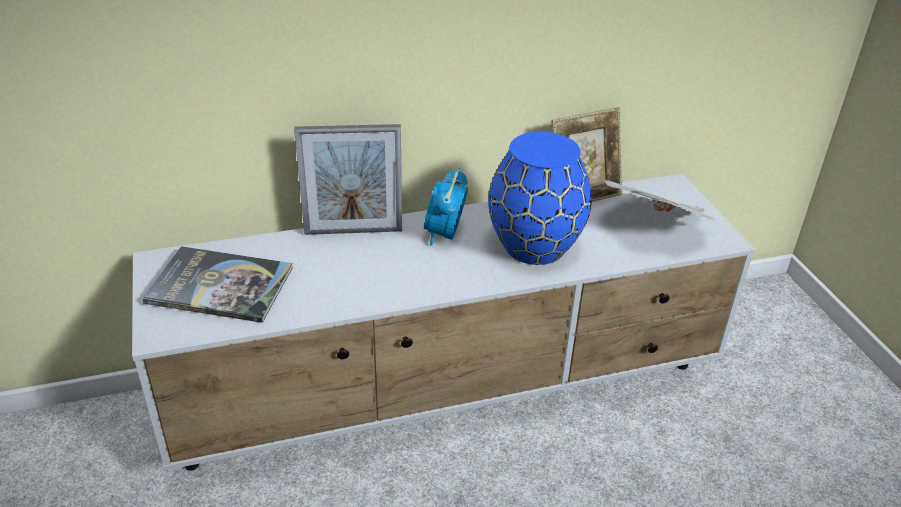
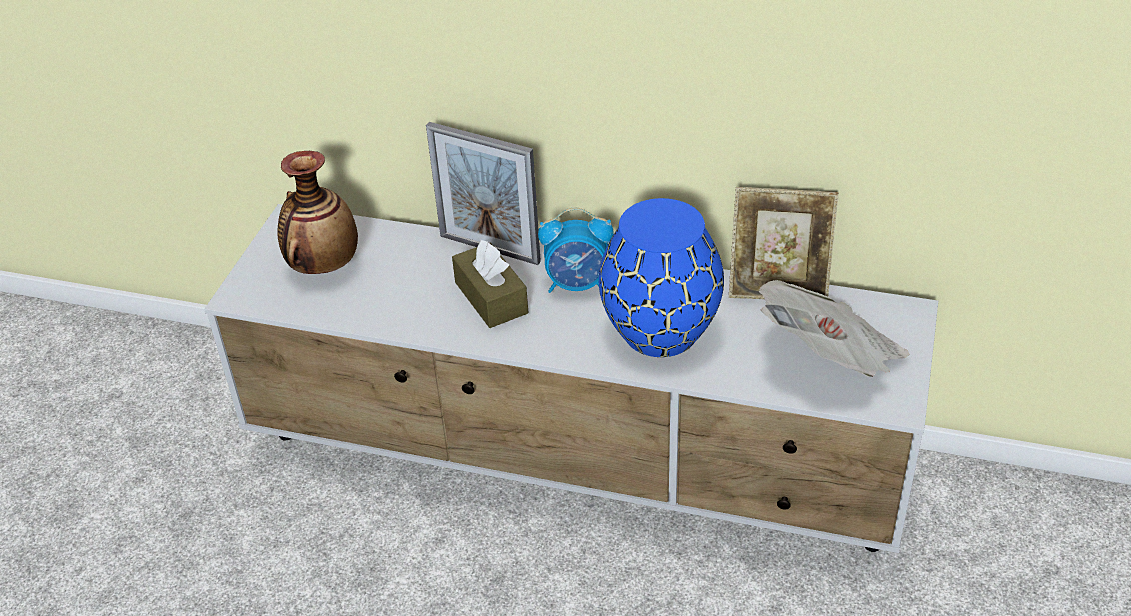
camera: 35 degrees right, 5 degrees up
(220, 285) = (323, 265): book -> vase
(387, 264) = (491, 298): none -> brown tissue box
(445, 234) = (577, 284): alarm clock -> alarm clock turned 135 degrees counterclockwise

